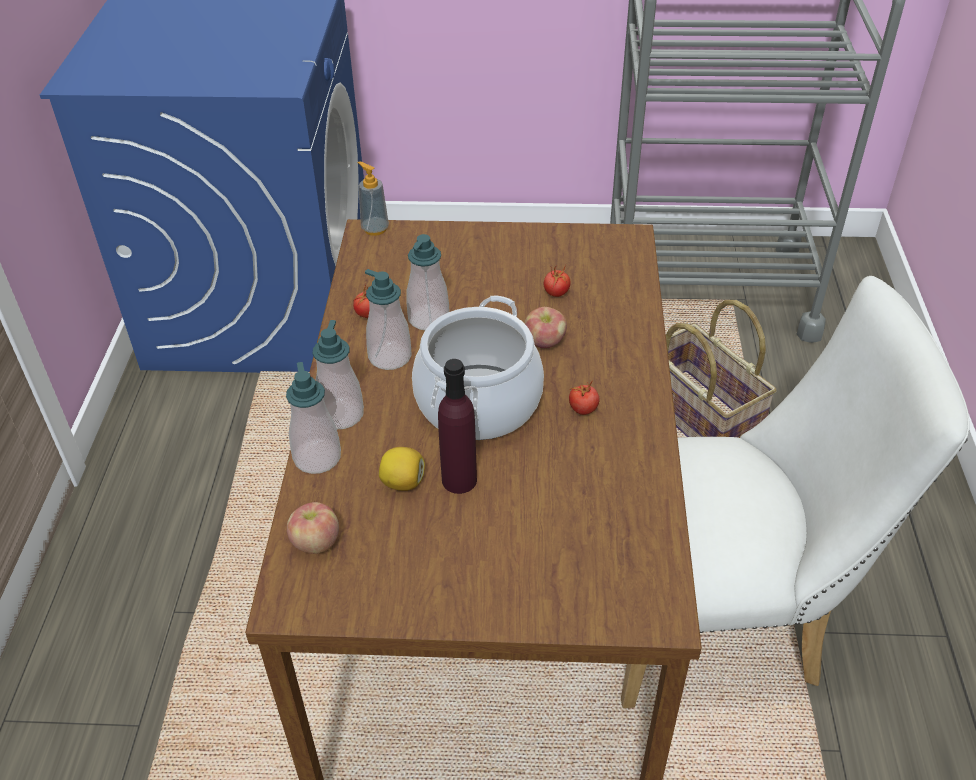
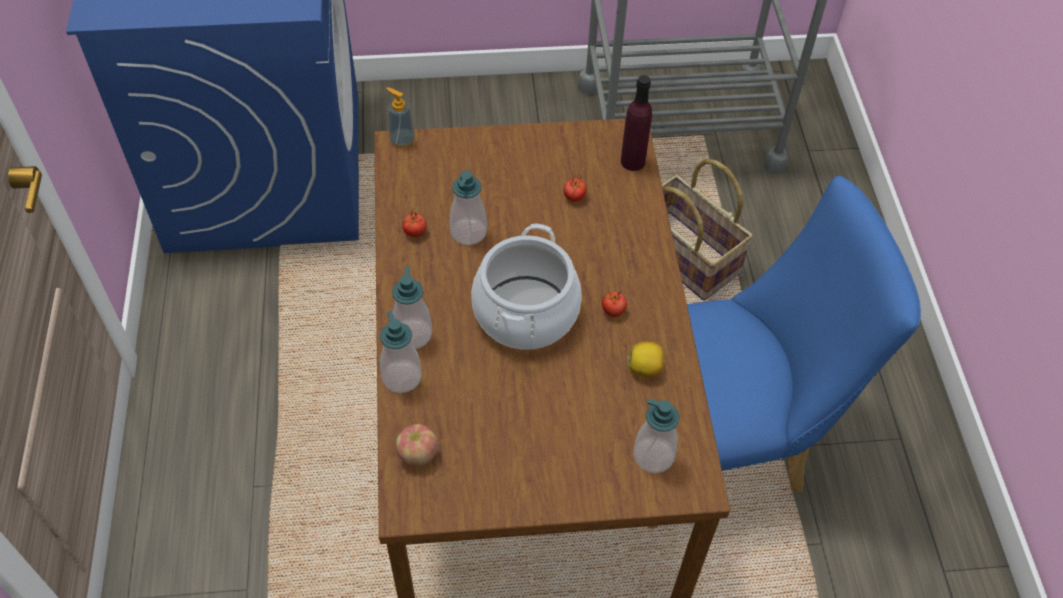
camera: 10 degrees left, 10 degrees up
(390, 357) = (442, 274): soap dispenser -> soap dispenser (653, 455)
(403, 482) = (477, 393): lemon -> lemon (645, 368)
(459, 480) = (522, 386): purple bottle -> purple bottle (632, 161)
(544, 342) = (572, 248): apple -> none
(721, 620) = (720, 444): white chair -> blue chair

